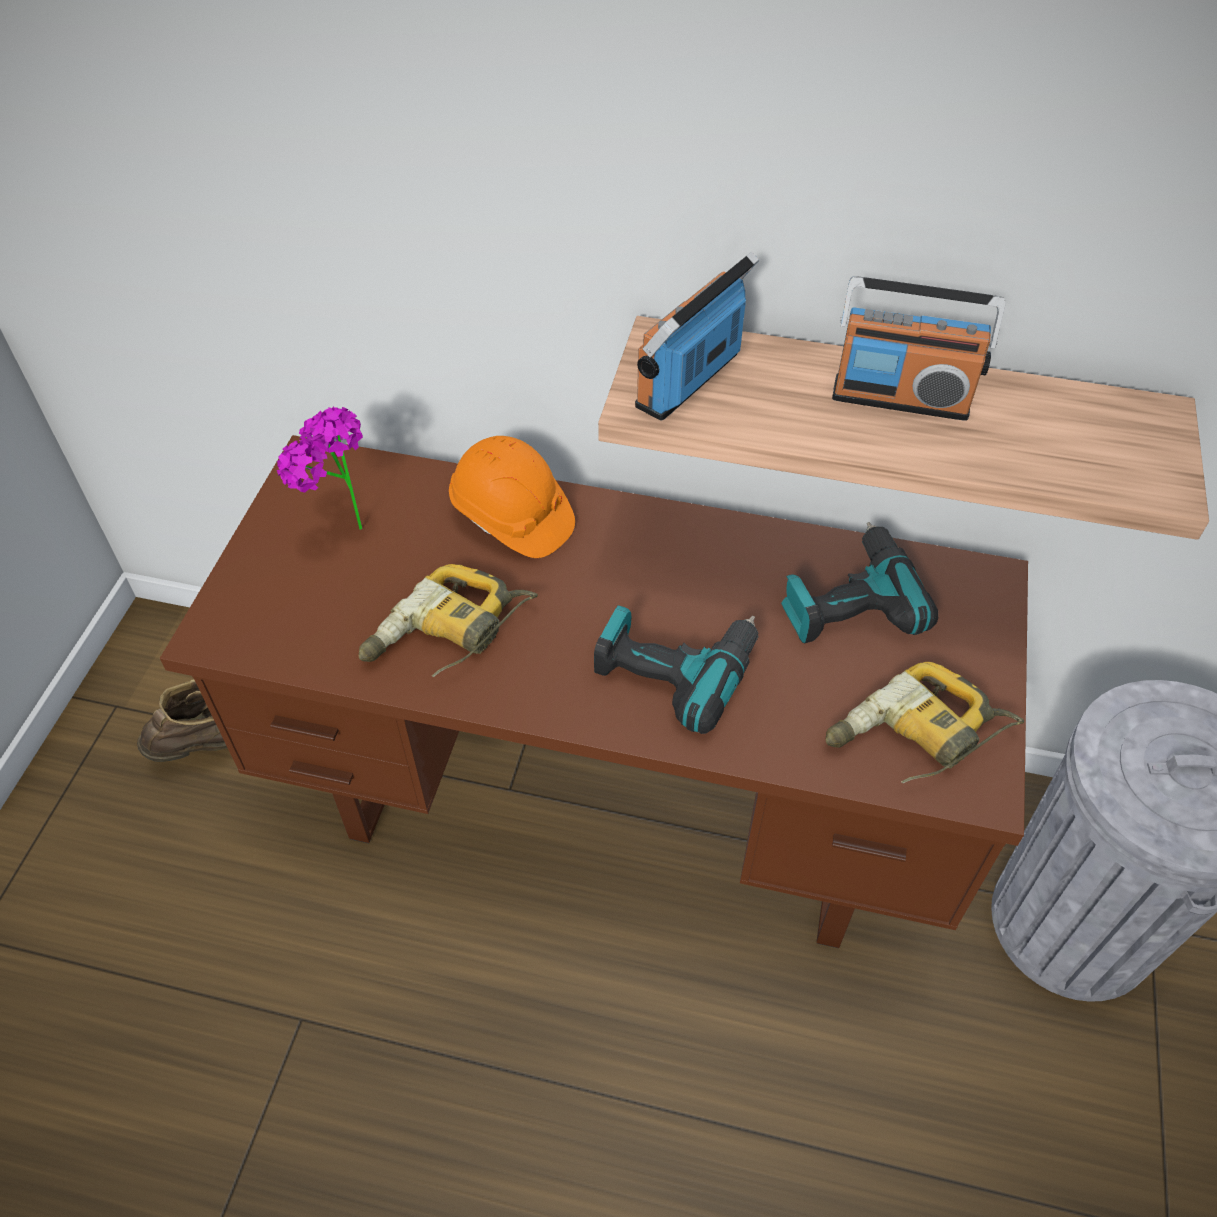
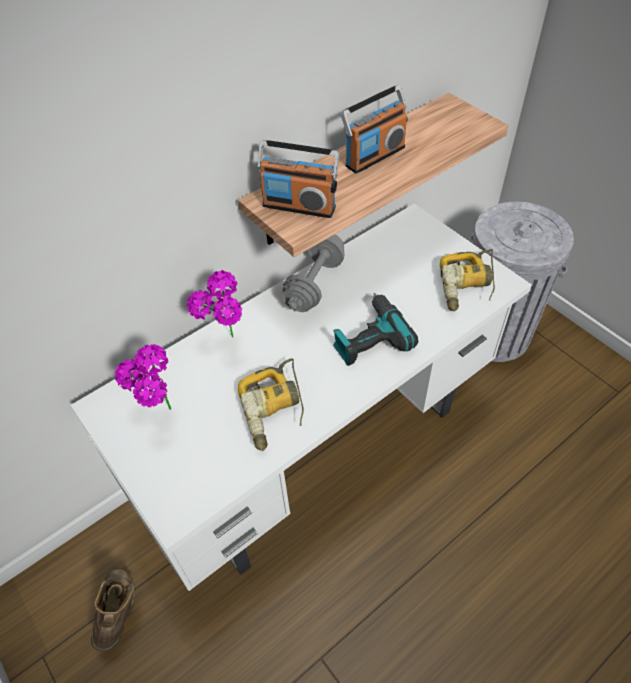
camera: 50 degrees left, 0 degrees up
(511, 517) = (227, 345): orange hard hat -> potted plant
(611, 807) = (320, 449): brown desk -> white desk
(689, 381) = (299, 206): radio -> radio turned 60 degrees counterclockwise
(713, 542) = (314, 284): none -> grey dumbbell
(848, 600) = (385, 263): power drill -> none

